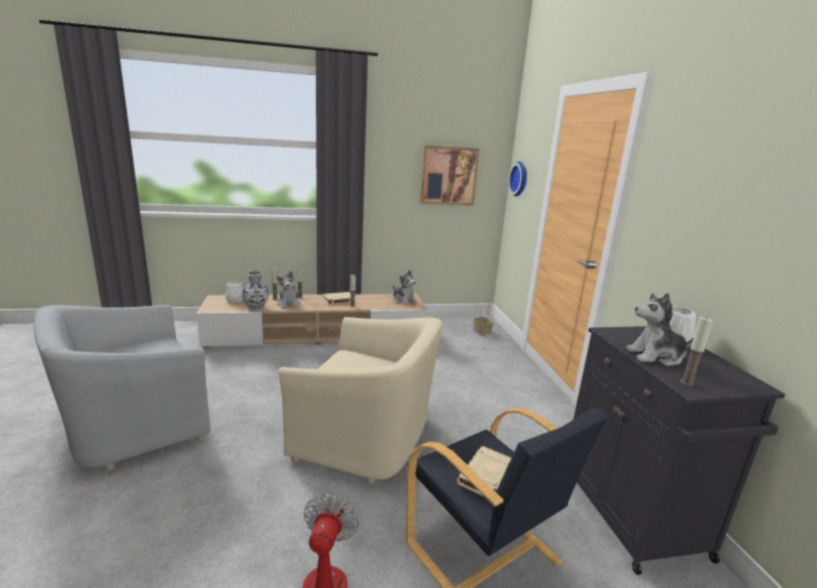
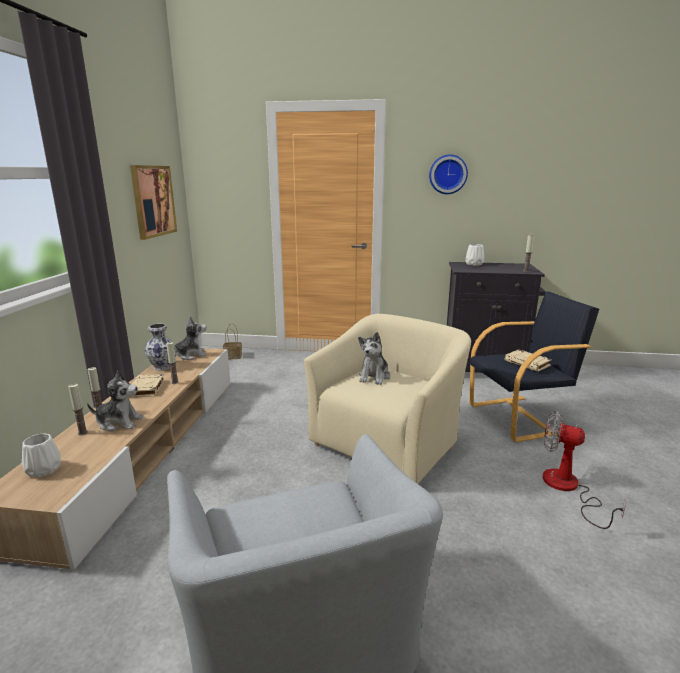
camera: 70 degrees left, 0 degrees up
(256, 308) = (105, 450): vase -> vase (162, 367)
(520, 179) = (215, 194): wall clock -> wall clock (448, 174)
(656, 356) = (495, 269): plush toy -> plush toy (374, 377)

